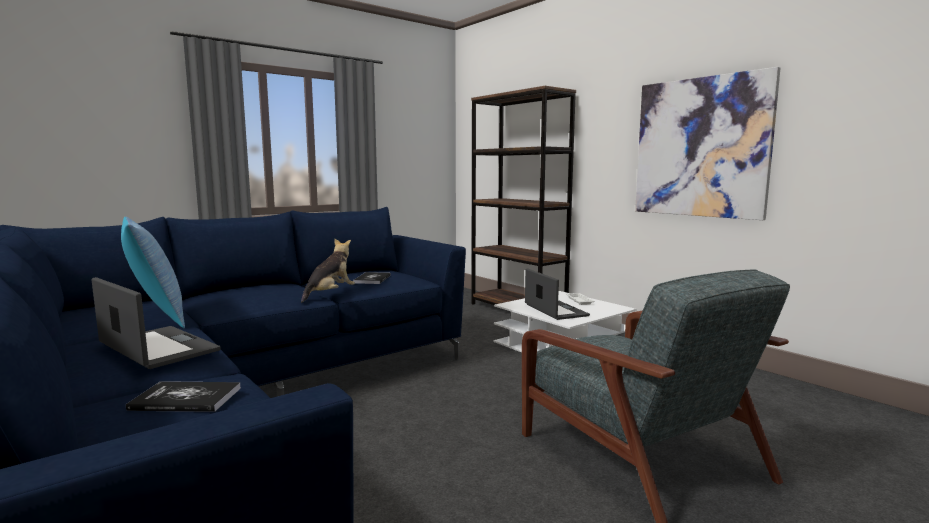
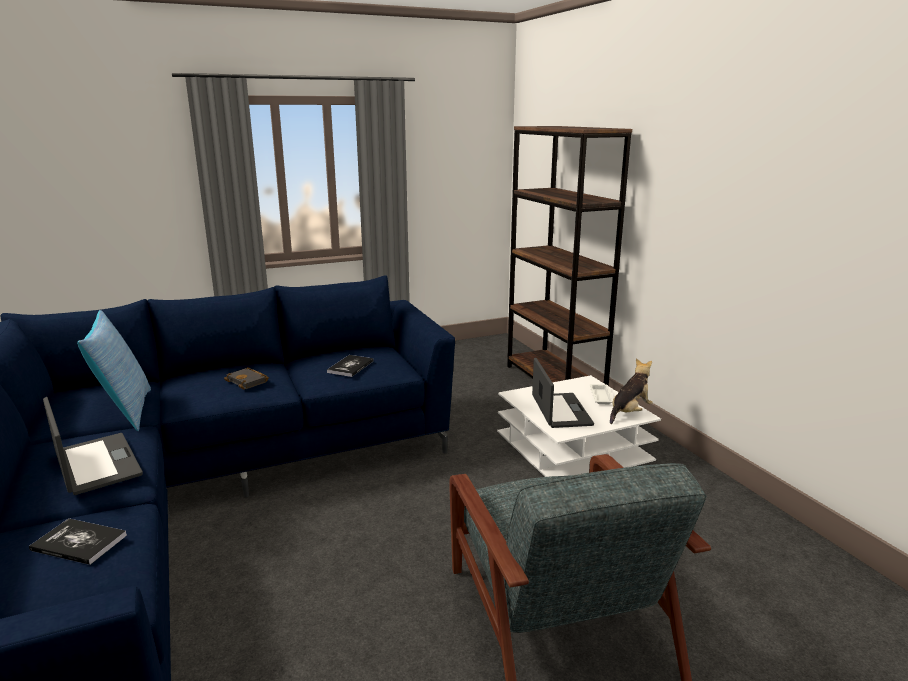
camera: 15 degrees right, 10 degrees up
(279, 292) = (248, 381): none -> black book
(330, 294) = (296, 388): plush toy -> plush toy (629, 412)
(700, 147) = (759, 233): picture -> none

